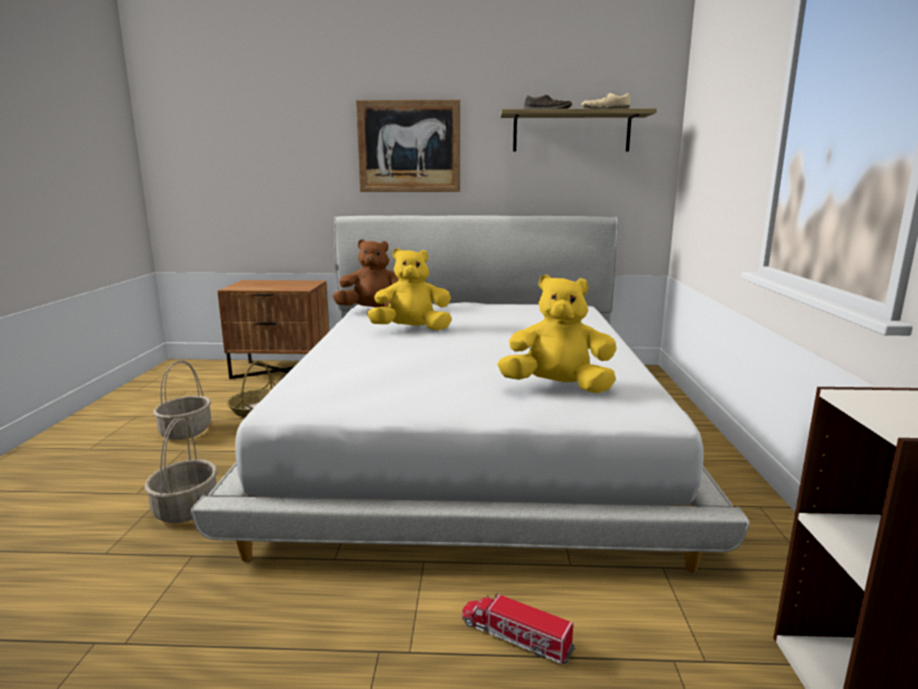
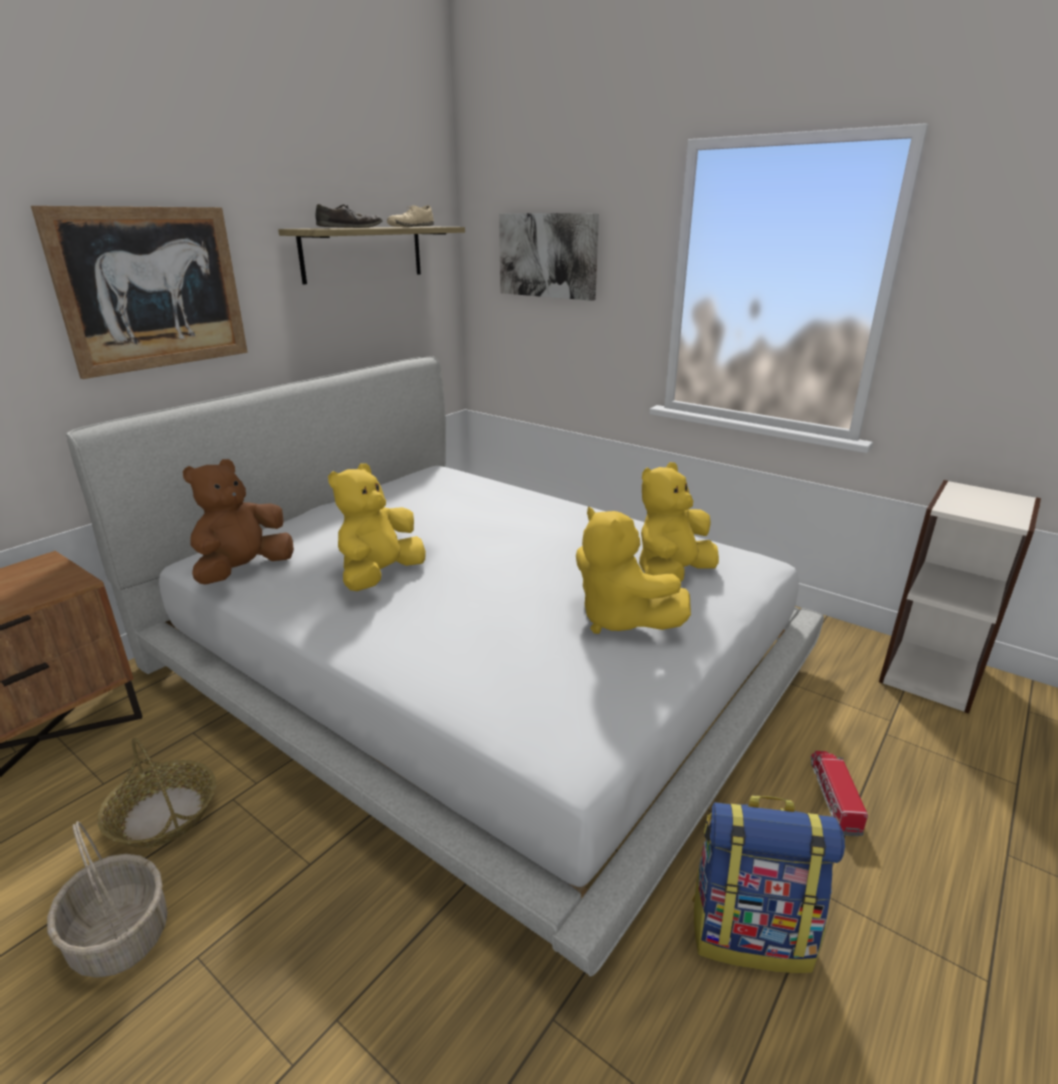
camera: 55 degrees left, 10 degrees up
(186, 508) = (412, 998): basket -> none
(307, 620) = (751, 932): none -> backpack
(457, 386) = (620, 620): none -> yellow plush toy
(515, 637) = (833, 796): toy truck -> toy truck turned 120 degrees clockwise
(716, 127) = (548, 255): none -> picture

